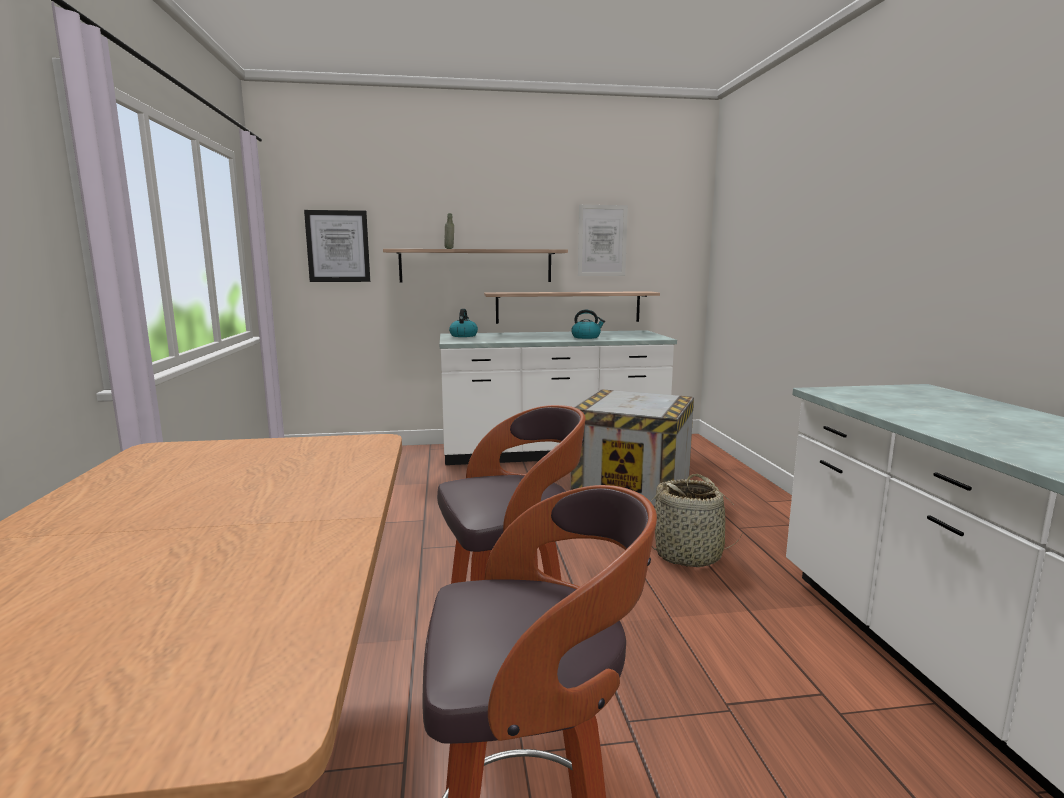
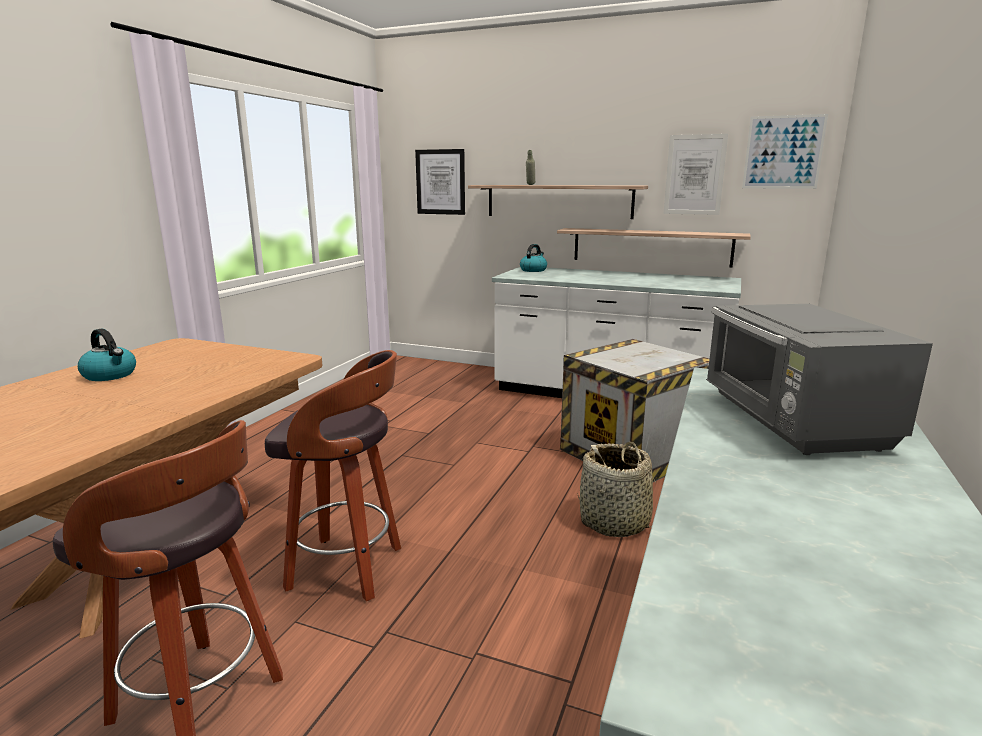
camera: 30 degrees right, 5 degrees up
(586, 337) = (645, 281): kettle -> kettle (110, 375)
(670, 222) = (783, 152): none -> picture
(944, 410) = (793, 422): none -> grey microwave

